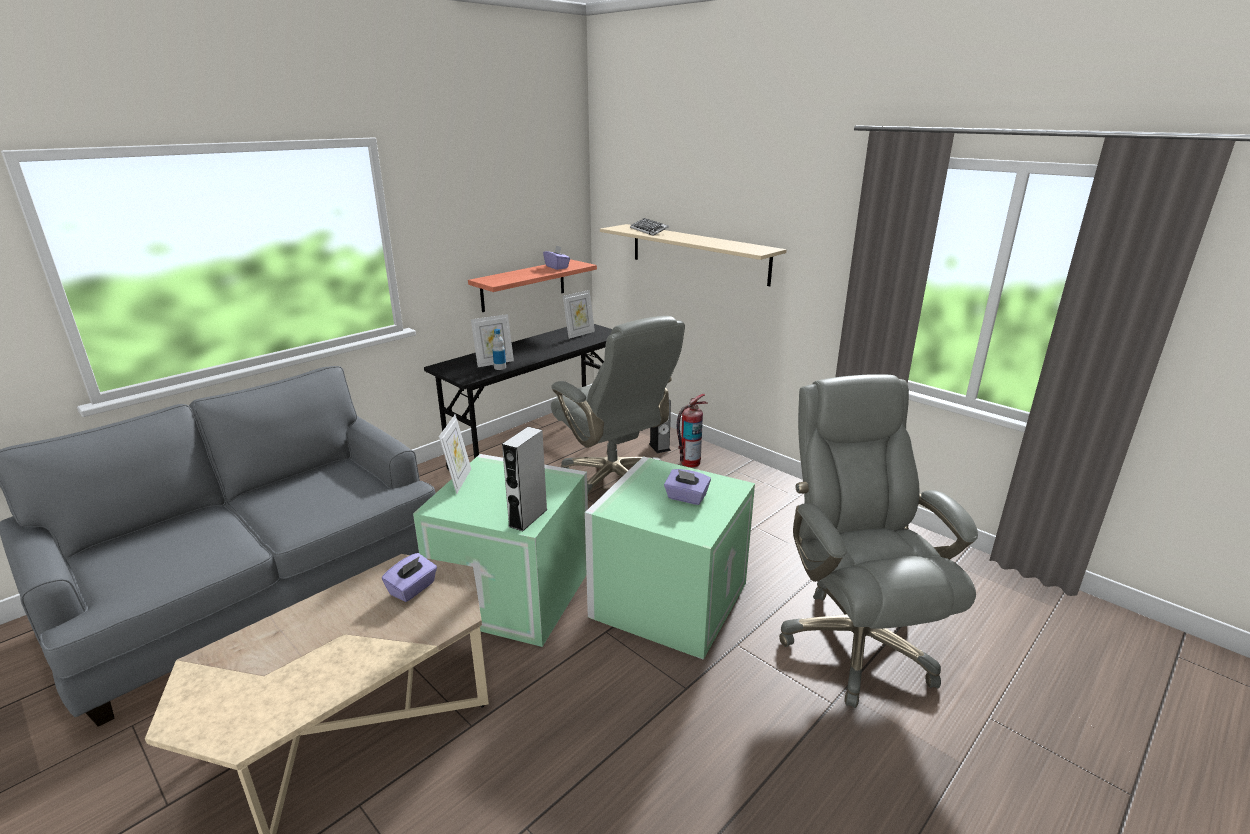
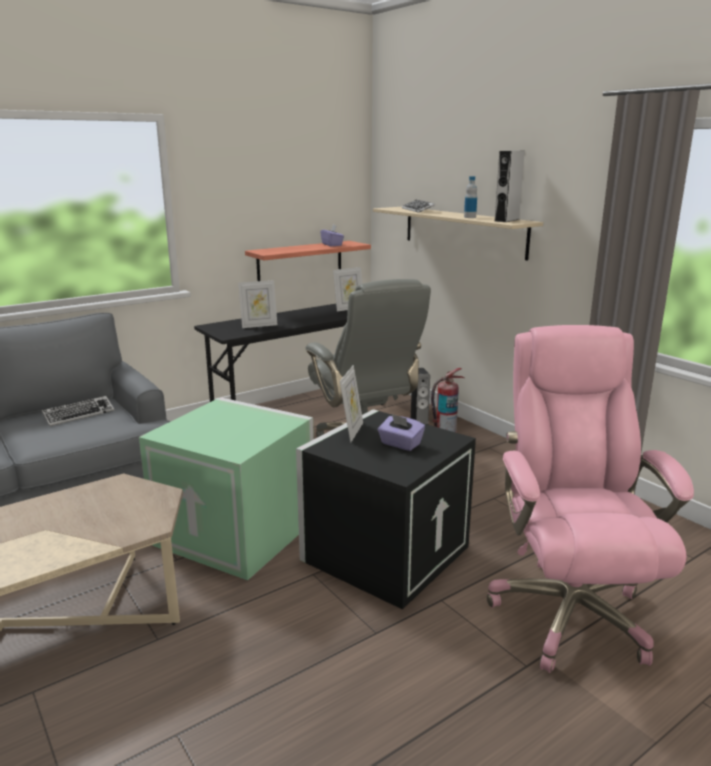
camera: 10 degrees right, 5 degrees down
(323, 484) = (79, 415): none -> keyboard
(412, 589) = (120, 501): purple tissue box -> none
(459, 480) = (191, 415): picture frame -> picture frame (352, 431)
(500, 367) = (262, 329): bottle -> bottle (470, 217)
(528, 518) = (240, 448): grey speaker -> grey speaker (506, 220)
(668, 598) = (384, 551): green storage box -> black storage box
(855, 640) = (569, 610): grey office chair -> pink office chair

